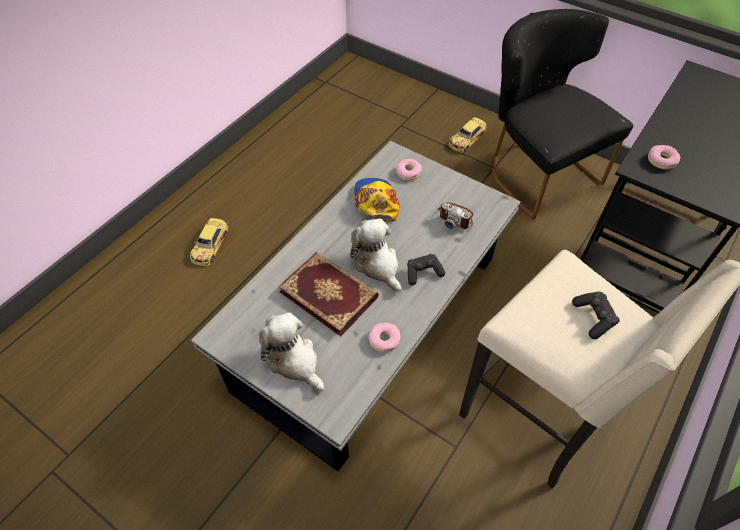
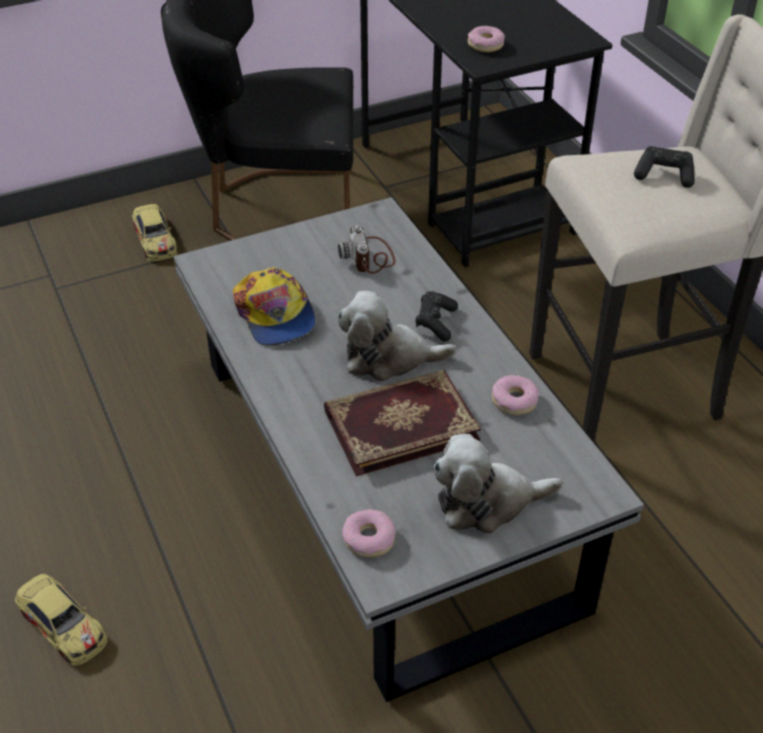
camera: 60 degrees left, 10 degrees down
(376, 201) = (275, 315): cap -> cap turned 135 degrees counterclockwise
(408, 172) = (252, 264): donut -> donut (369, 539)
(456, 217) = (369, 257): camera -> camera turned 105 degrees clockwise

